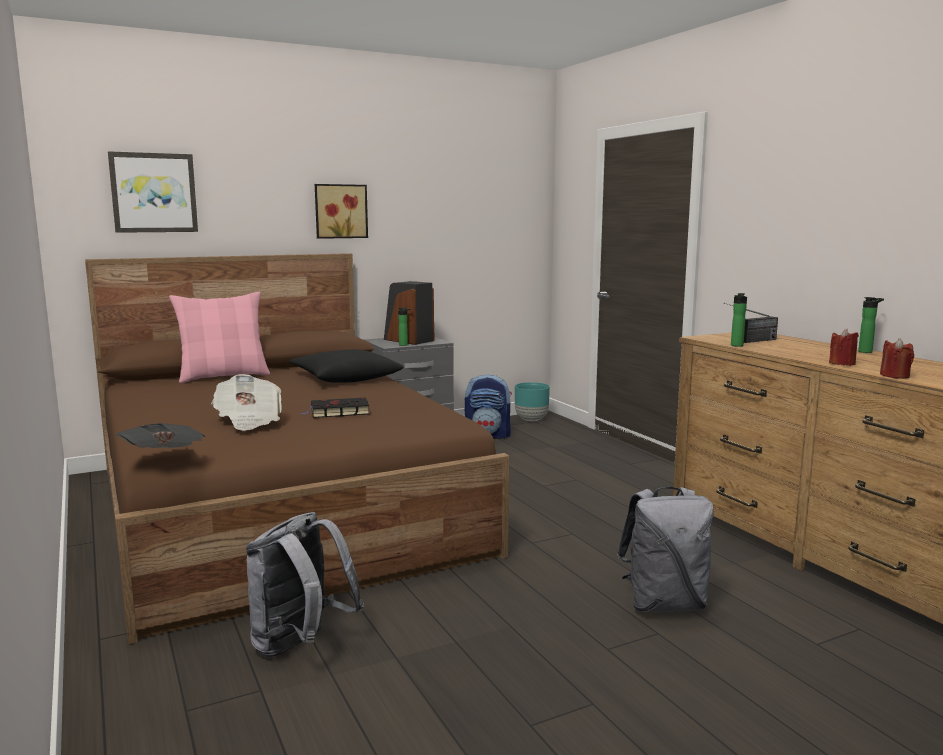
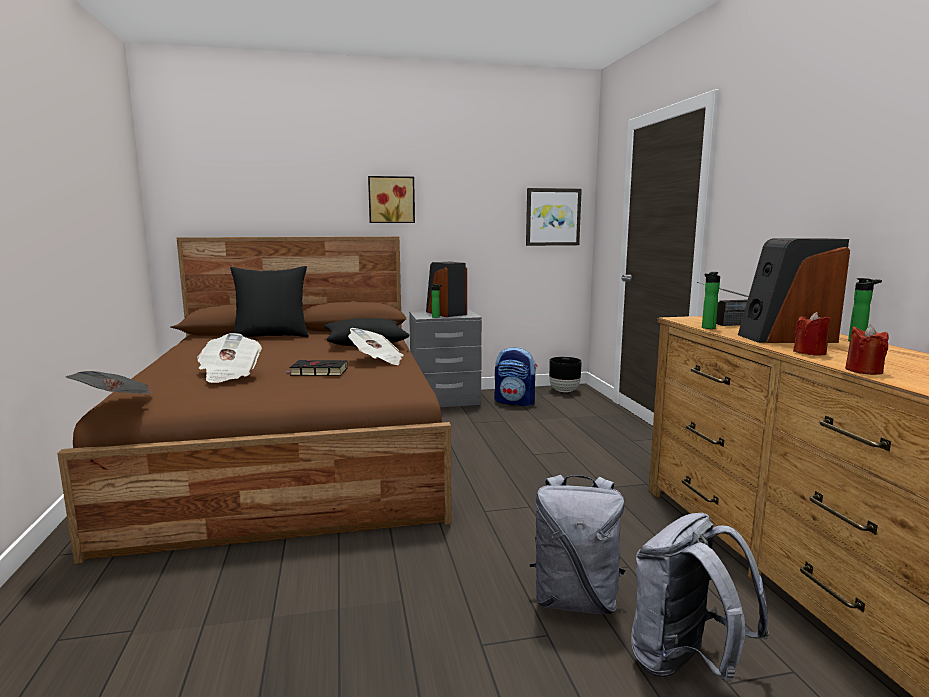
camera: 15 degrees right, 0 degrees up
(154, 193) = (233, 183): picture -> picture (553, 217)
(223, 376) = (271, 336): pink pillow -> black pillow
(300, 645) = (202, 588): grey backpack -> grey backpack (685, 664)
(387, 397) = (377, 361): none -> newspaper
(531, 420) = (564, 391): turquoise planter -> black planter
(810, 352) = (786, 338): none -> speaker

